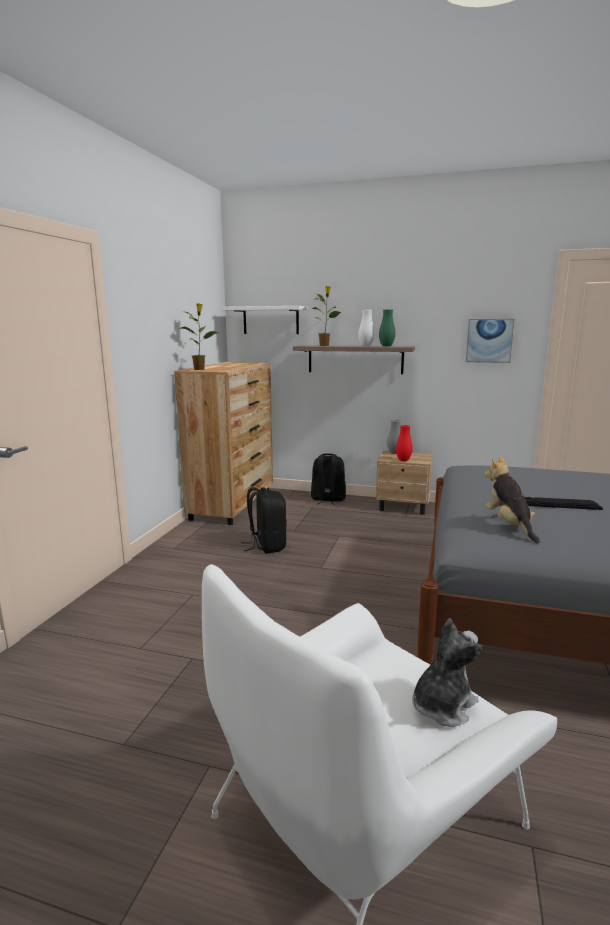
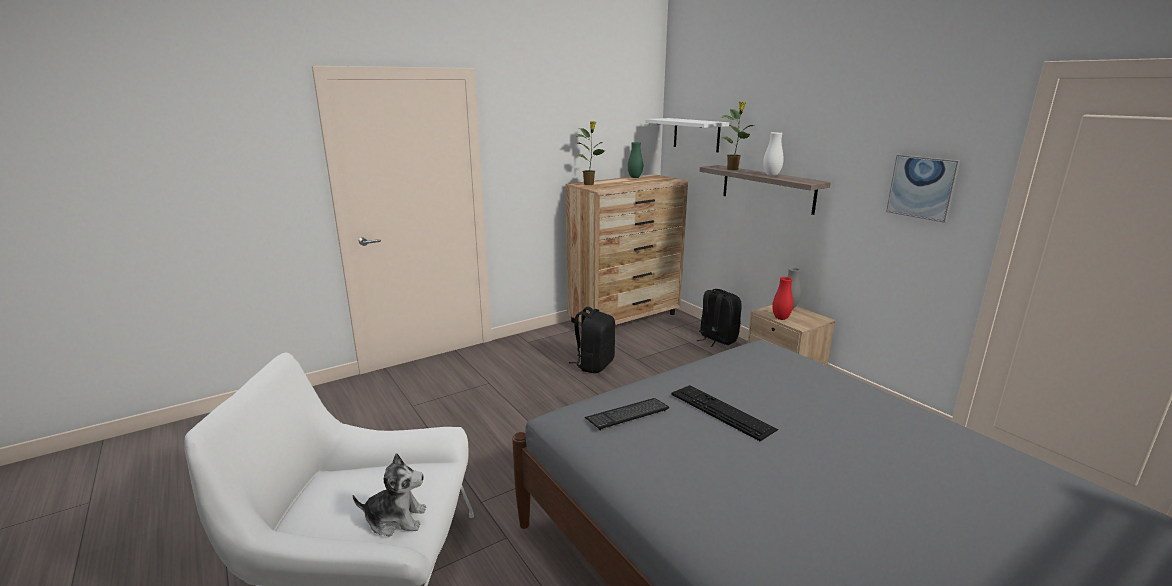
camera: 40 degrees right, 5 degrees up
(386, 346) = (791, 179): green vase -> green vase (635, 177)
(509, 525) = (627, 415): plush toy -> keyboard

